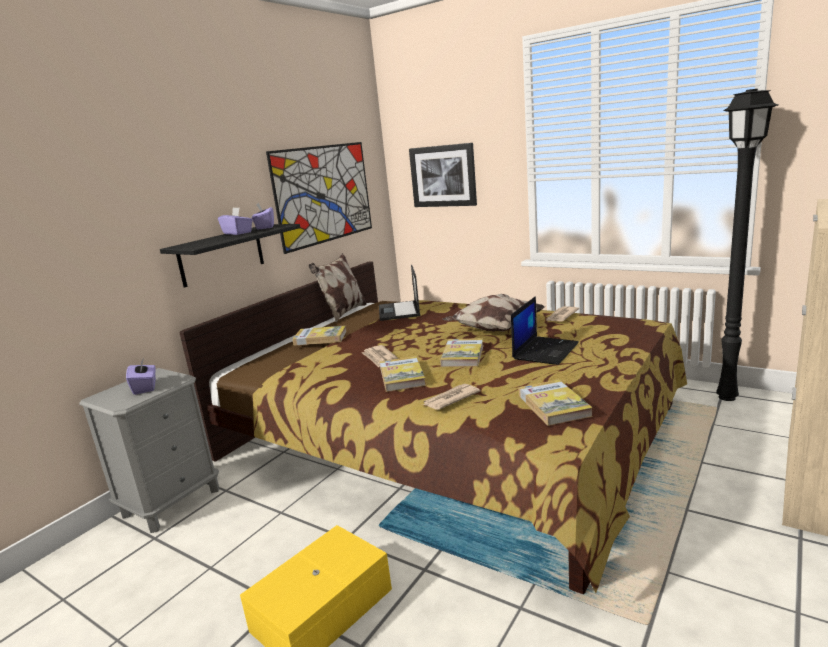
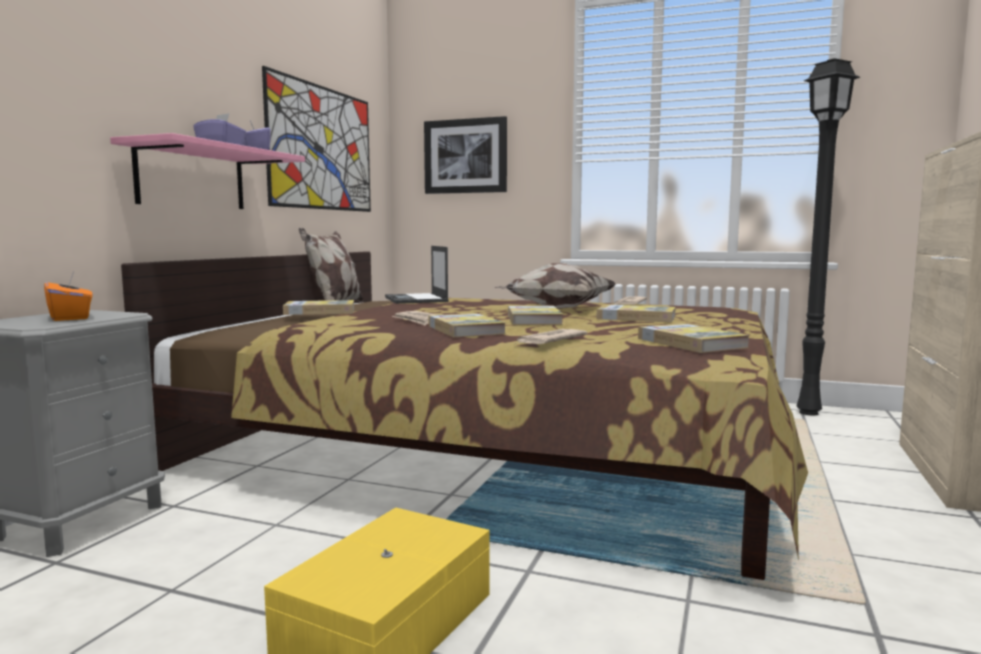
camera: 15 degrees left, 10 degrees down
(145, 387) = (70, 318): purple tissue box -> orange tissue box
(222, 255) = (192, 178): black shelf -> pink shelf
(545, 350) = (636, 317): laptop -> book

